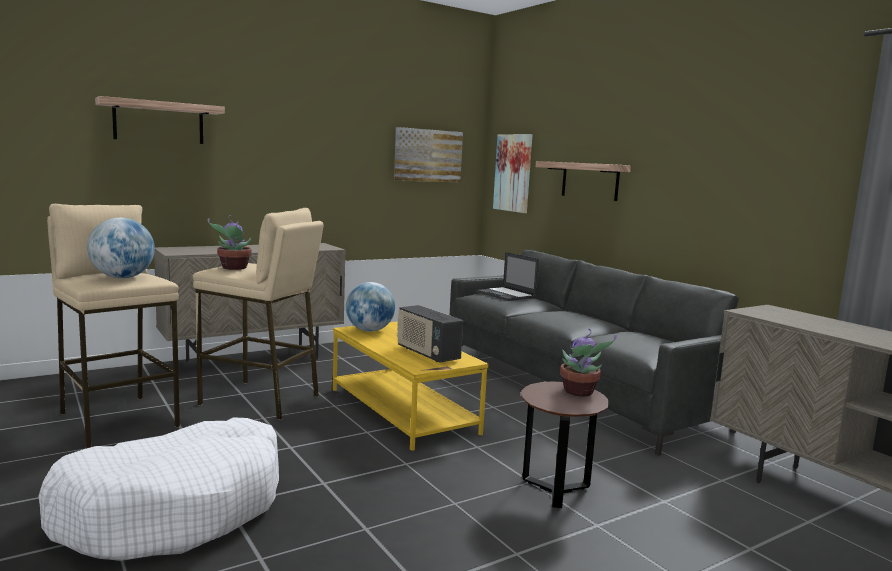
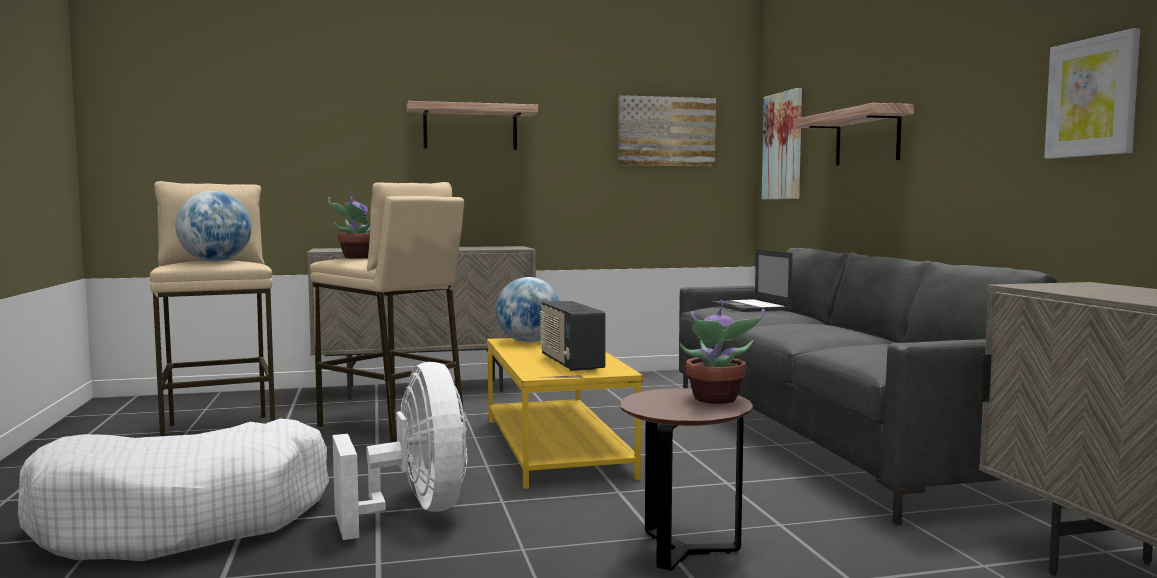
camera: 20 degrees right, 5 degrees down
(159, 122) = (319, 102): shelf -> shelf (470, 128)
(352, 480) = (415, 512): none -> white fan
(766, 188) = (1092, 97): none -> picture

